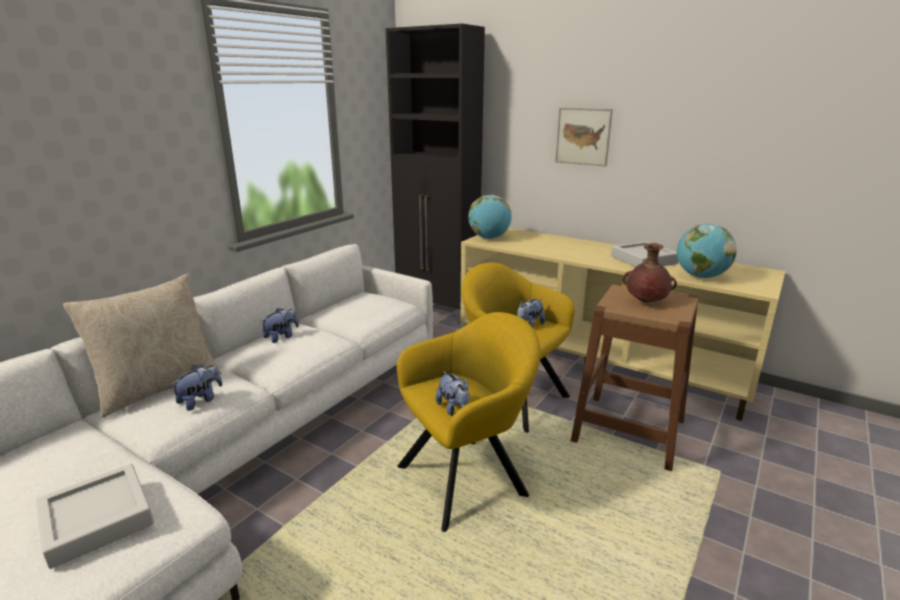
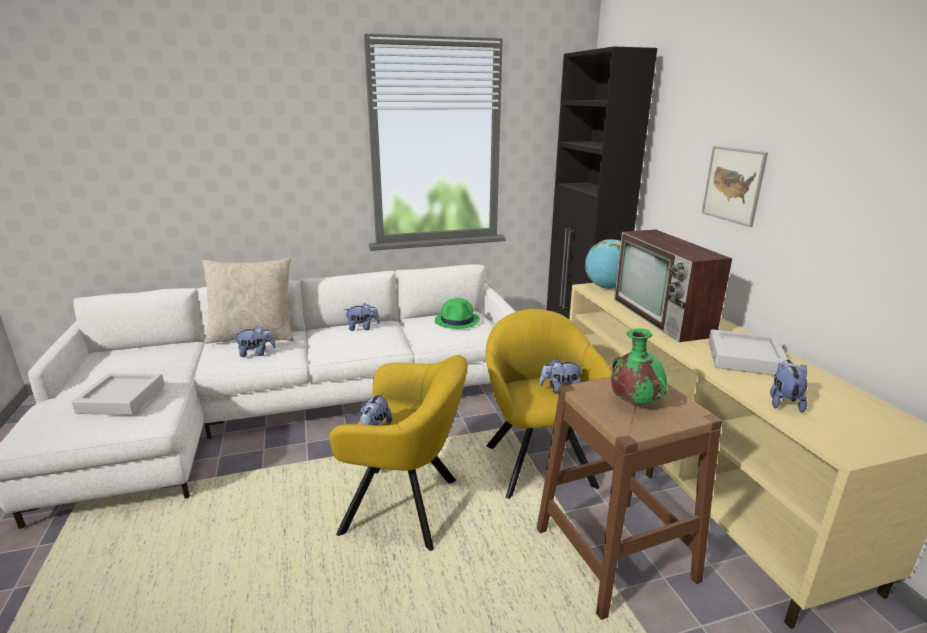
camera: 40 degrees right, 0 degrees up
(364, 303) = (457, 321): none -> green hat
(560, 249) = (663, 317): none -> television
(645, 302) = (634, 402): brown vase -> green vase
(700, 276) = (783, 402): globe -> plush toy

